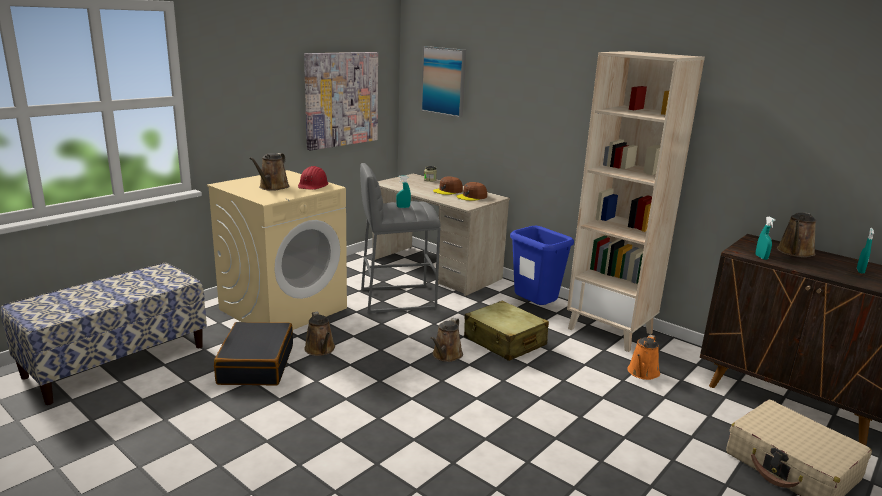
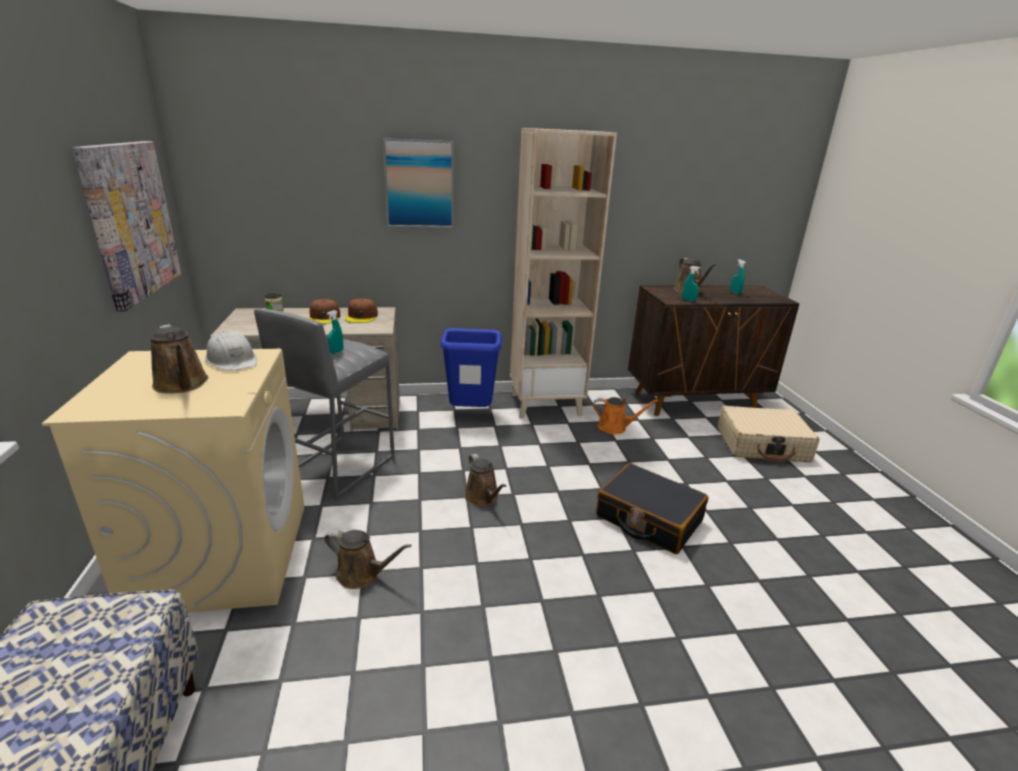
camera: 50 degrees left, 5 degrees up
(256, 364) = (319, 649): black suitcase -> black suitcase (648, 519)
(313, 185) = (232, 360): red hard hat -> white hard hat
(444, 81) = (263, 178): picture -> picture (419, 184)
(504, 341) = (500, 455): beige suitcase -> none
(642, 373) = (615, 427): orange watering can -> orange watering can turned 60 degrees counterclockwise

